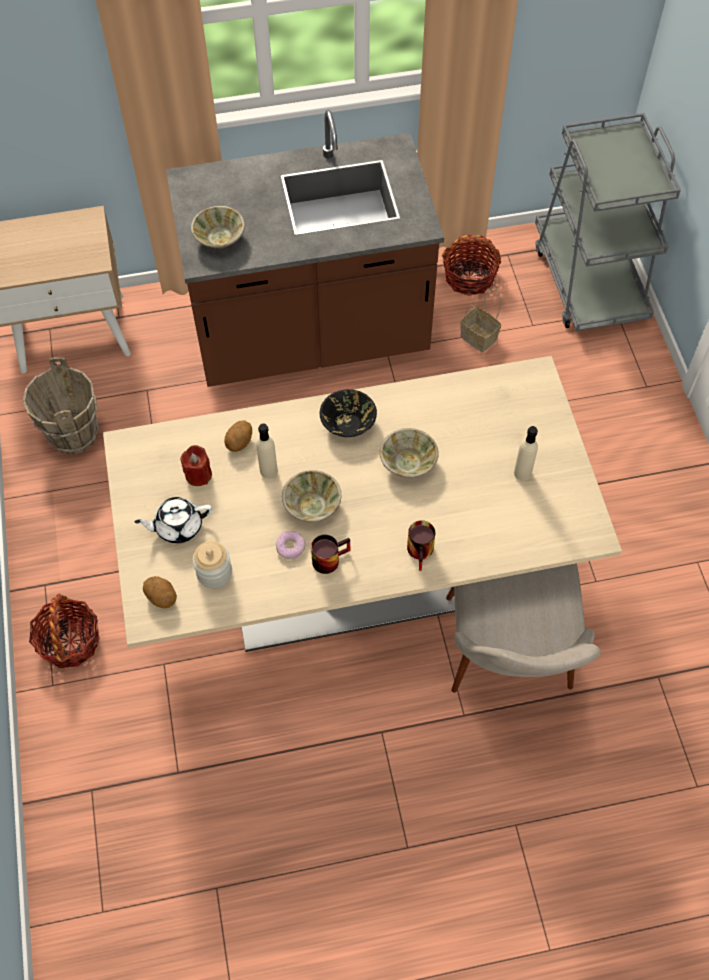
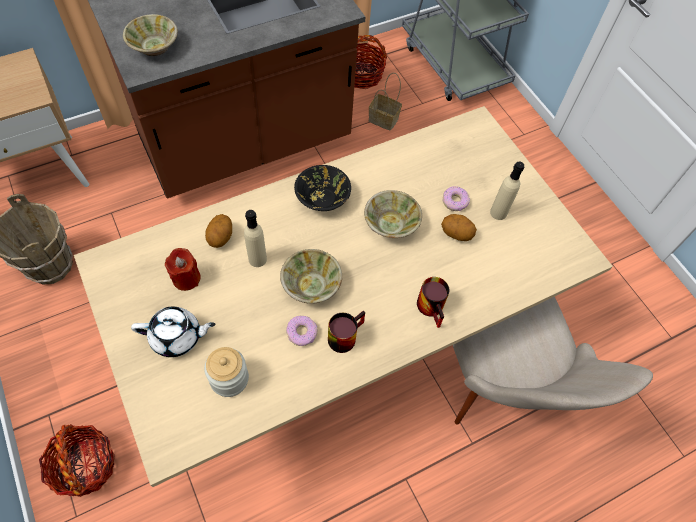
camera: 20 degrees left, 0 degrees up
(162, 597) = (178, 420): potato -> potato (456, 234)
(178, 526) = (177, 337): white teapot -> white teapot turned 150 degrees counterclockwise
(481, 452) = (455, 201): none -> donut

